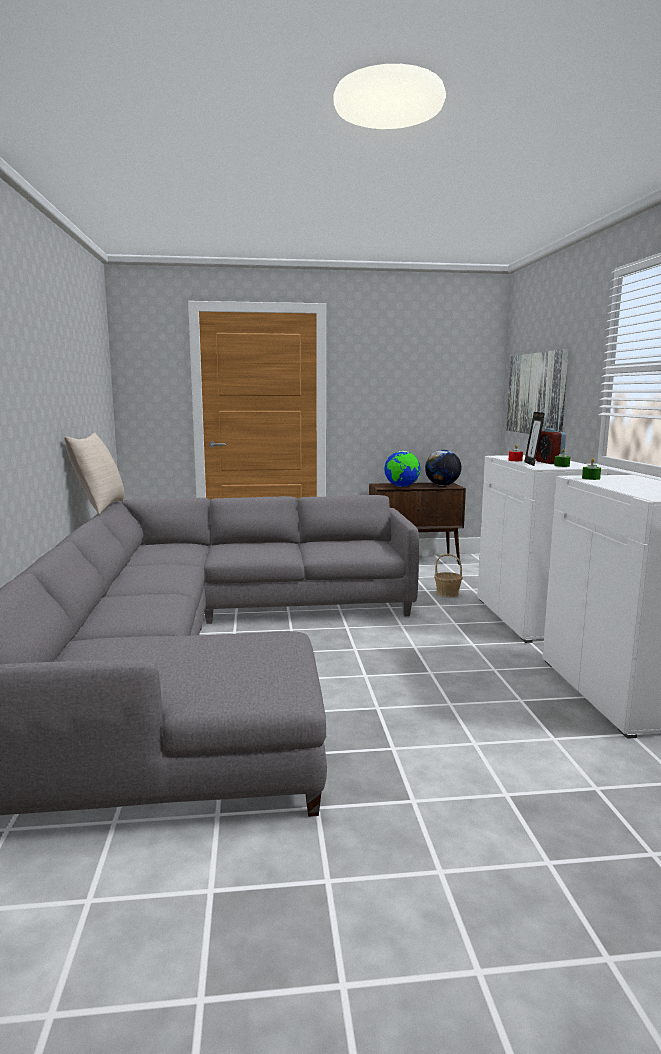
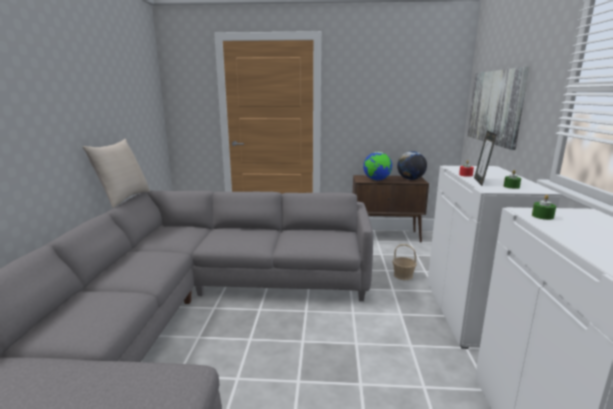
camera: 10 degrees right, 5 degrees up
(549, 462) = (499, 180): alarm clock -> none

